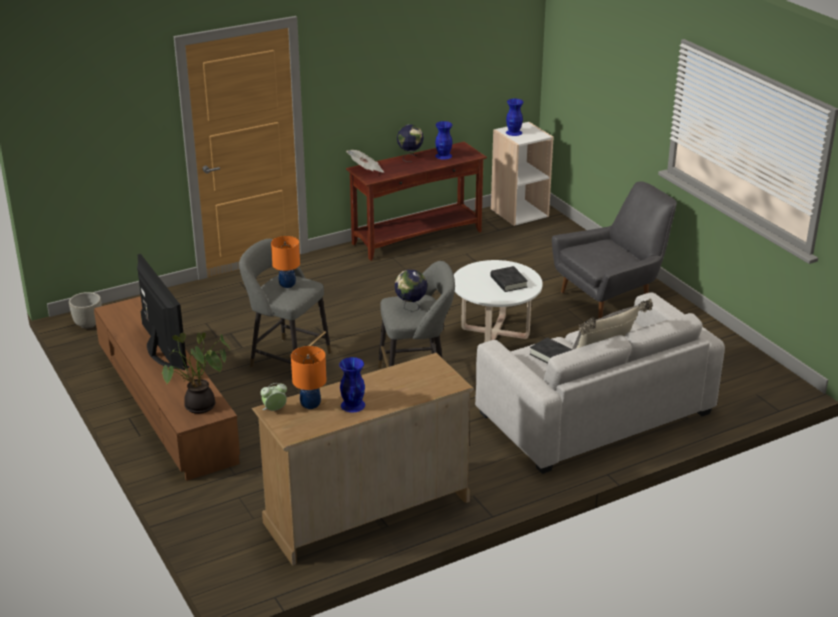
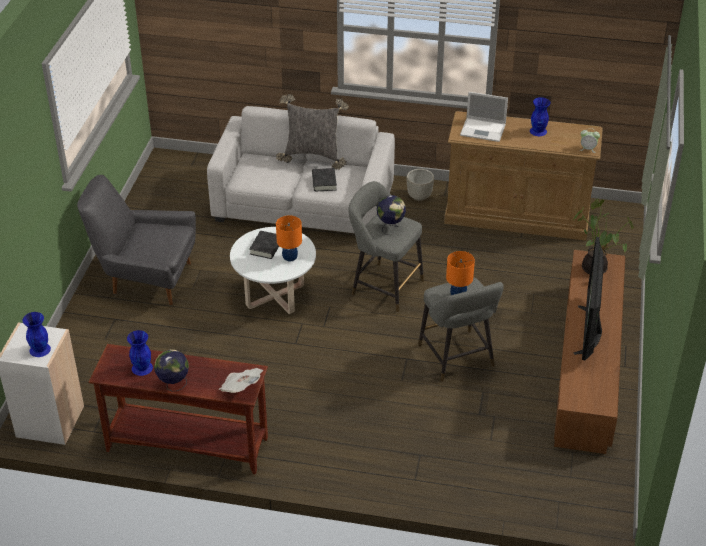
camera: 140 degrees left, 10 degrees up
(88, 324) = (601, 501): grey planter -> grey planter (419, 196)
(310, 406) = (564, 142): orange table lamp -> orange table lamp (290, 258)
(414, 379) = (483, 130): none -> laptop

